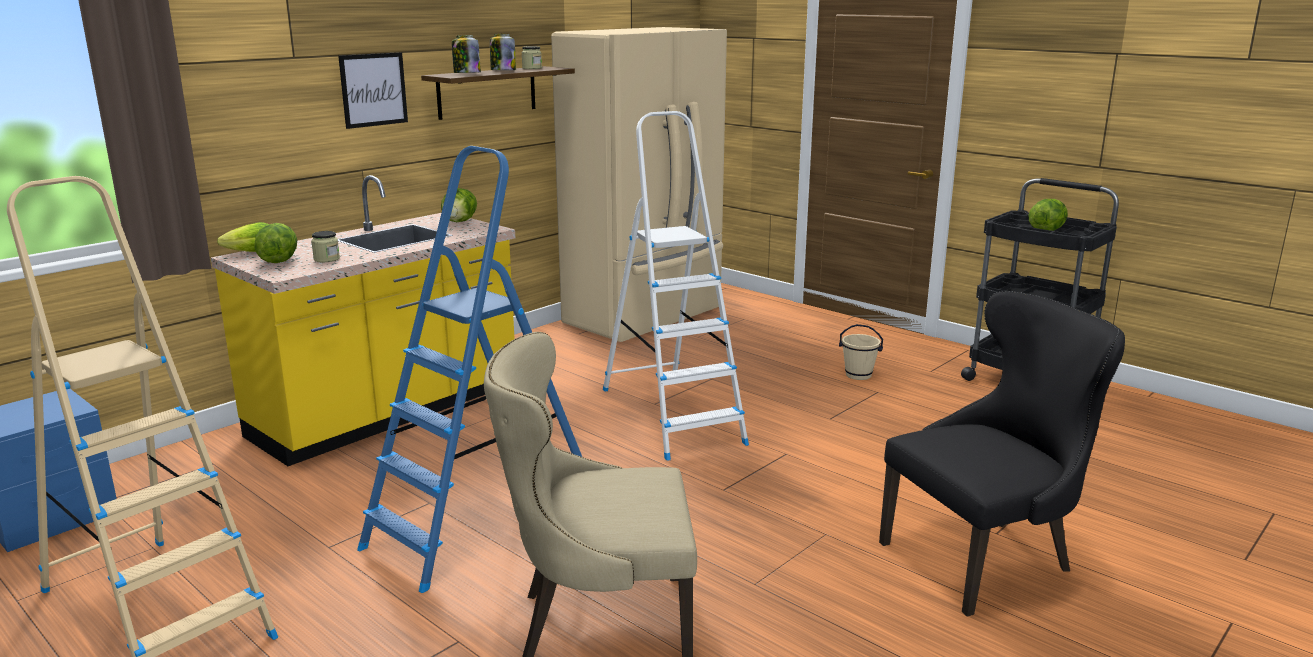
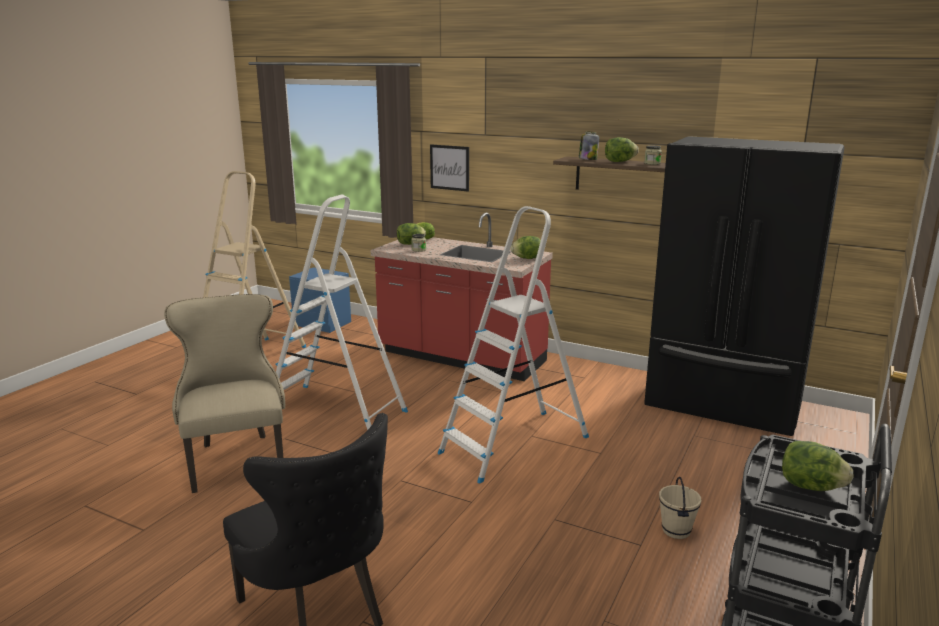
camera: 75 degrees right, 0 degrees up
(373, 89) = (530, 161): picture -> picture (449, 167)
(388, 413) = (461, 358): yellow counter -> red counter
(483, 524) = (335, 410): blue step ladder -> white step ladder
(503, 71) = (619, 162): jar -> lettuce
(648, 315) = (722, 407): beige fridge -> black fridge

